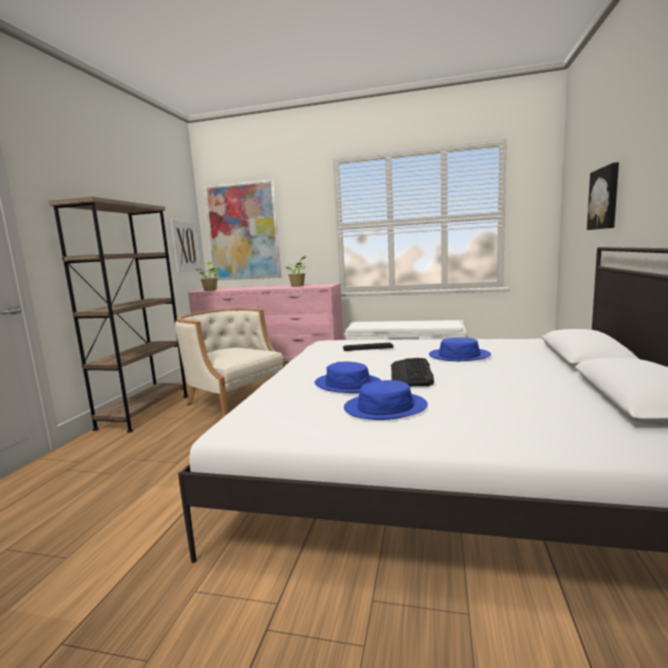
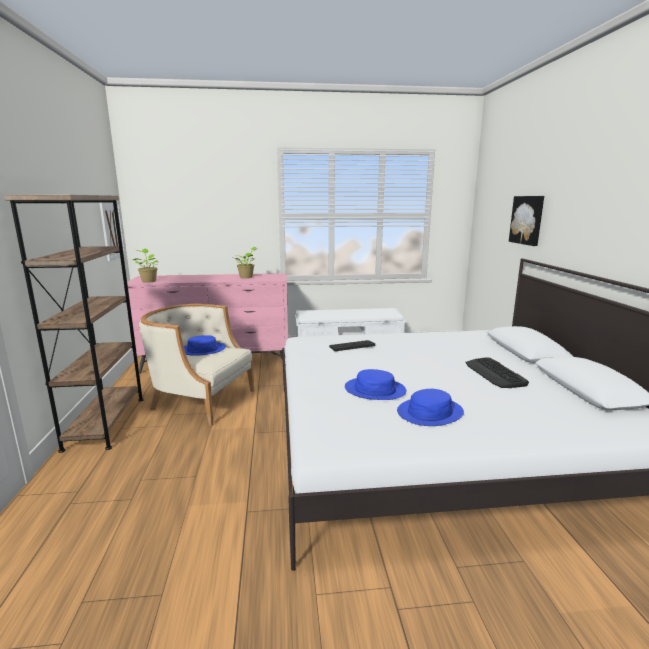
camera: 20 degrees left, 5 degrees up
(243, 232) = (175, 215): picture -> none
(411, 373) = (417, 374): keyboard -> keyboard (494, 373)
(459, 356) = (436, 352): blue hat -> blue hat (202, 349)

